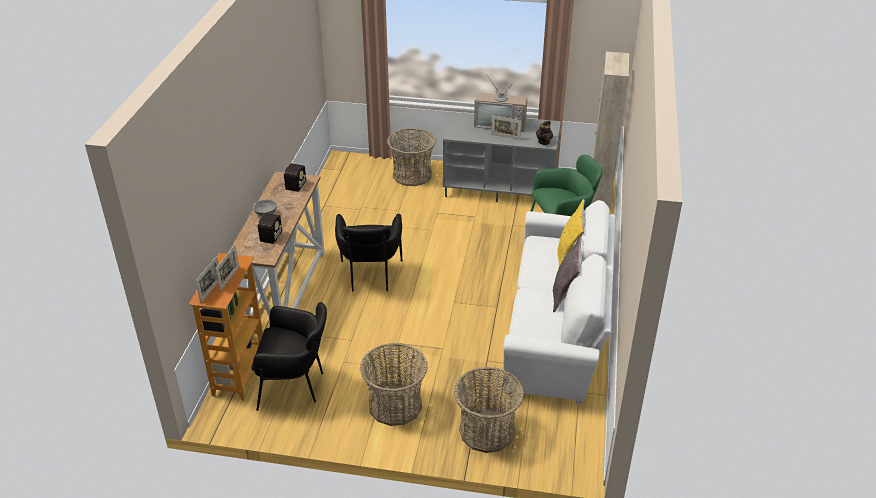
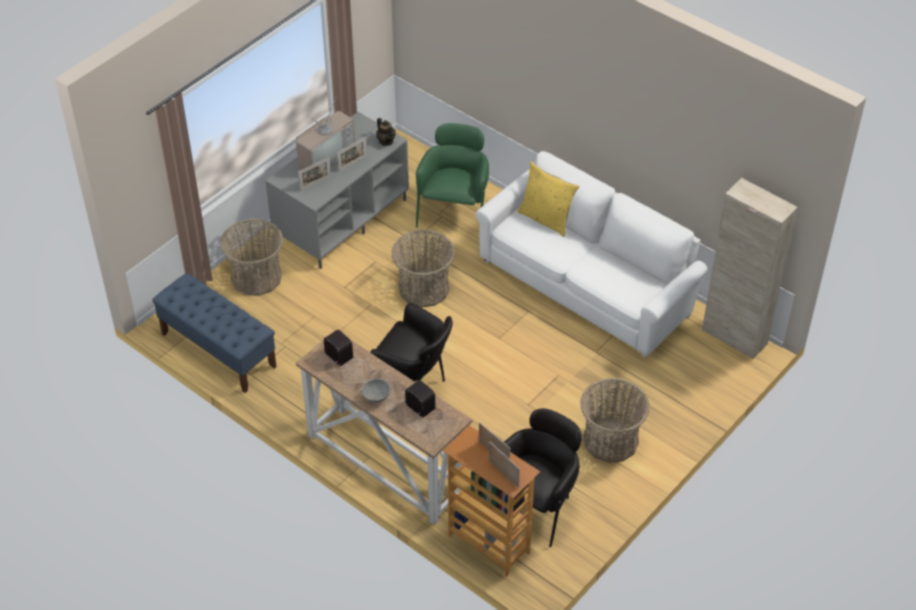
camera: 60 degrees left, 10 degrees up
(334, 185) = (218, 350): none -> blue bench
(469, 130) = (315, 183): none -> picture frame
(487, 431) = (681, 391): basket -> basket (424, 288)
(565, 294) = (598, 248): grey pillow -> none
(599, 198) = (421, 158): beige cabinet -> beige cabinet (734, 337)

